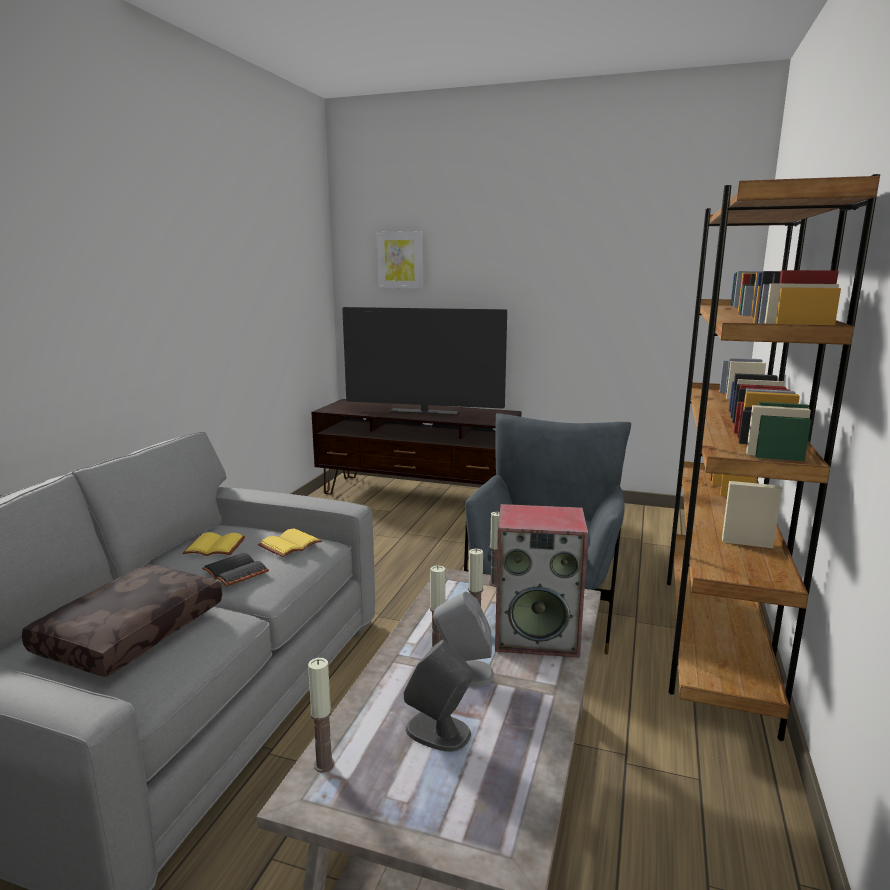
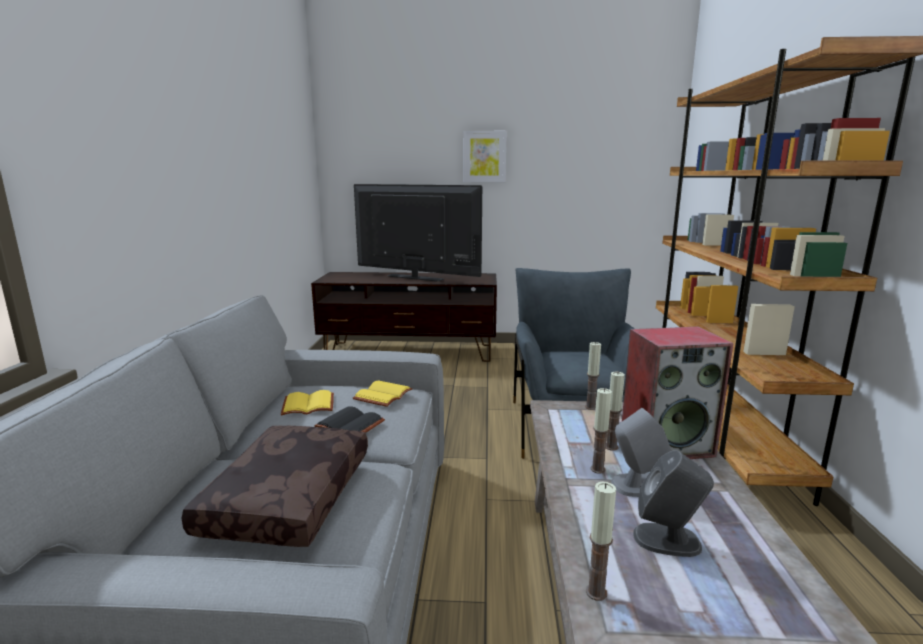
camera: 15 degrees left, 0 degrees up
(400, 260) = (382, 143): picture -> picture (484, 157)
(424, 412) = (415, 278): television -> television turned 150 degrees counterclockwise

